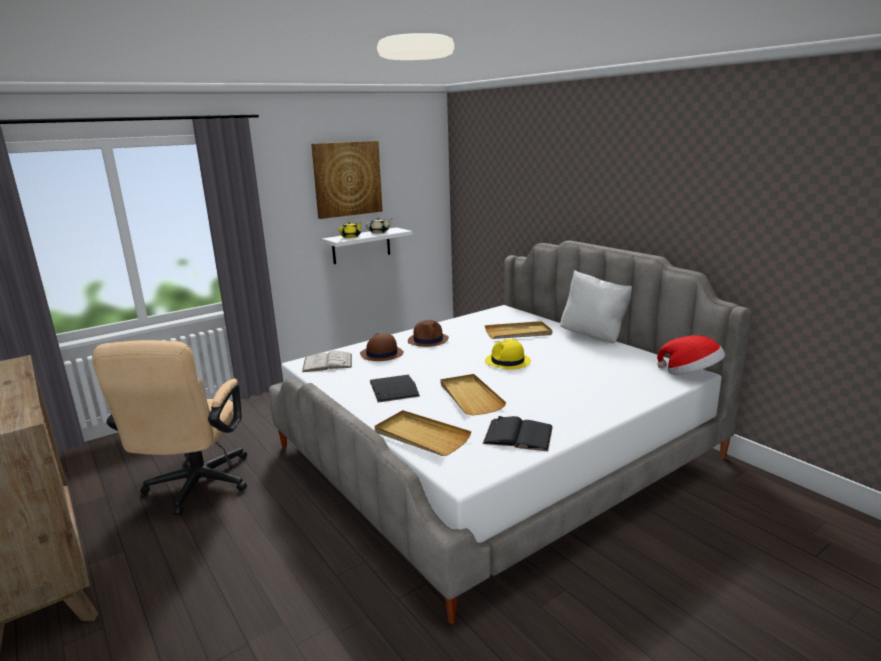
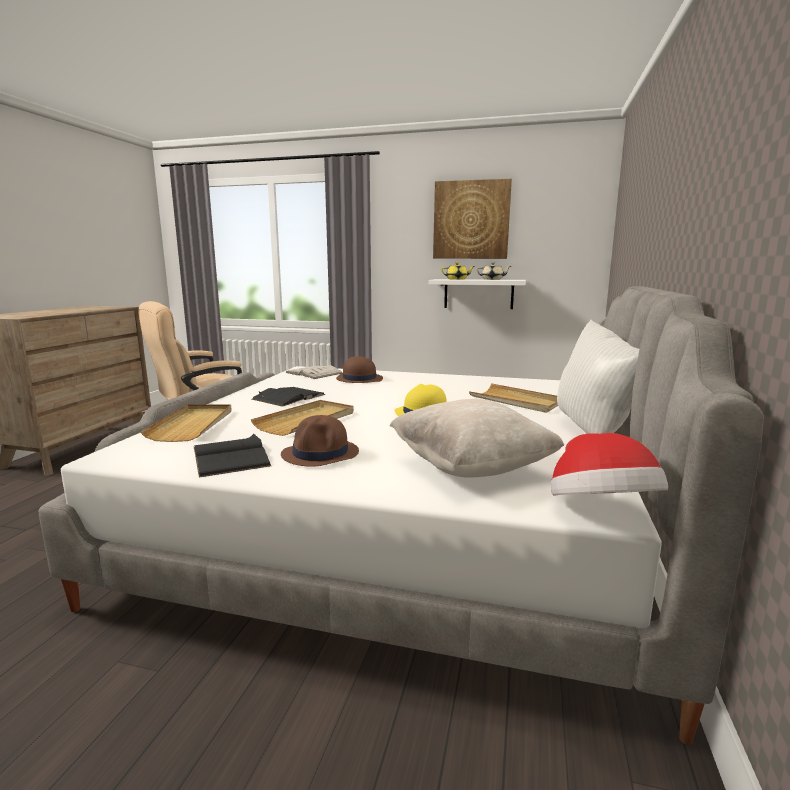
camera: 50 degrees right, 5 degrees down
(428, 340) = (421, 382): brown hat -> brown hat (321, 454)
(614, 379) = (471, 467): none -> beige pillow

